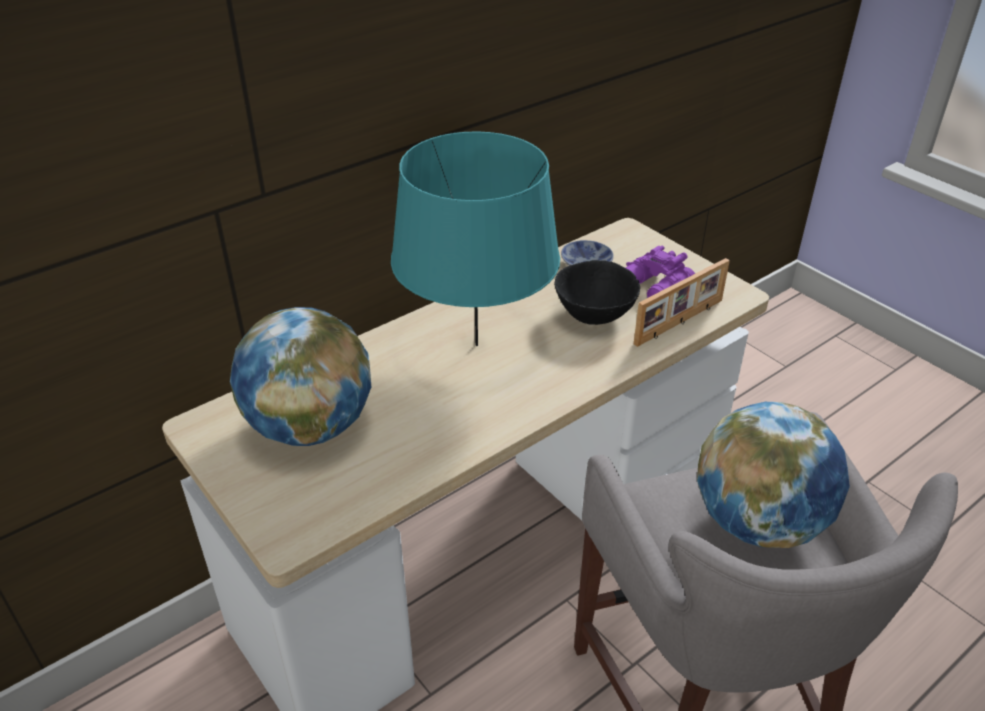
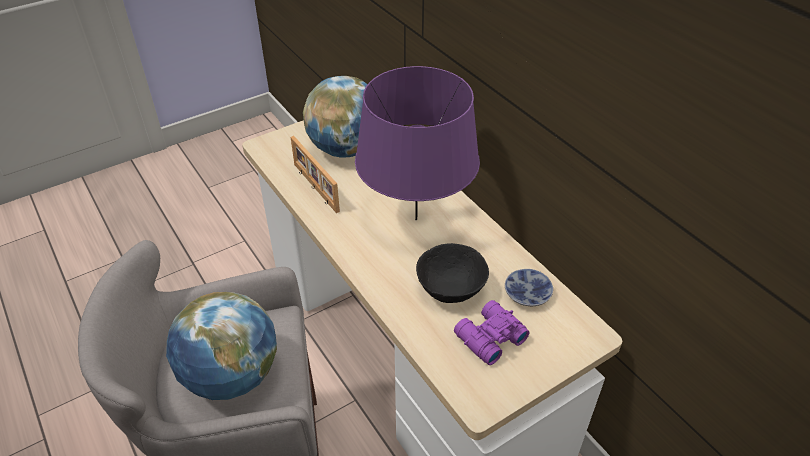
camera: 95 degrees right, 5 degrees up
(475, 345) = (416, 219): turquoise table lamp -> purple table lamp
(680, 322) = (435, 347): picture frame -> picture frame (314, 188)

